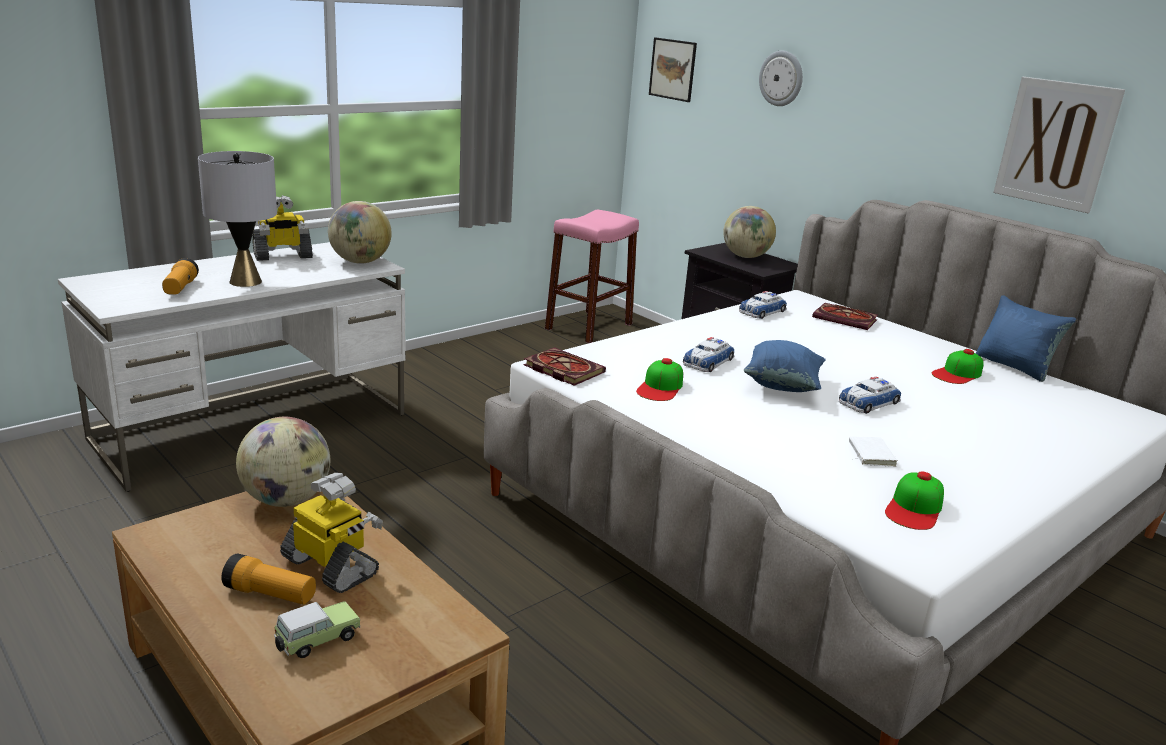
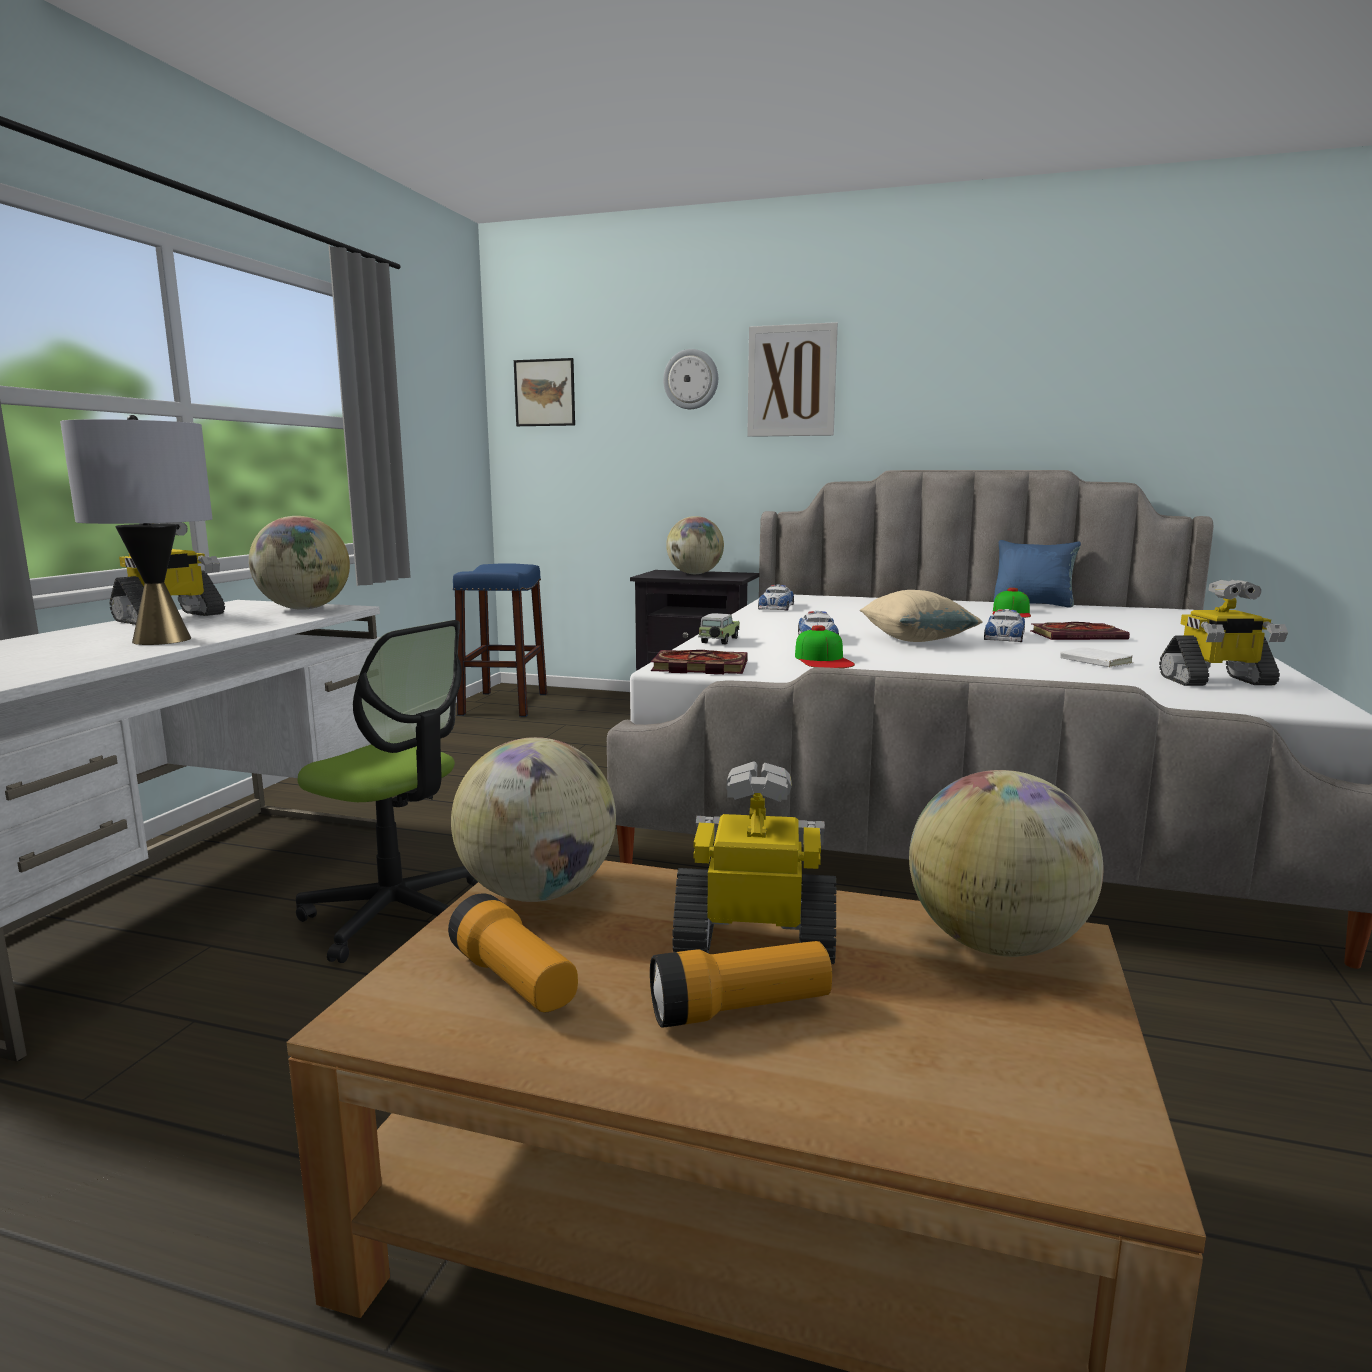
camera: 30 degrees left, 10 degrees down
(180, 288) = (53, 658): flashlight -> flashlight (514, 981)
(315, 641) = (923, 1037): toy car -> toy car (718, 641)
(343, 475) = (397, 914): none -> office chair
(432, 619) = (996, 944): none -> globe
(589, 326) = (504, 704): pink stool -> blue stool
(782, 385) = (916, 640): blue pillow -> beige pillow
(846, 319) = (852, 601): book -> book (1079, 636)
(914, 508) = (1216, 681): cap -> toy robot
(1056, 144) = (1007, 391): picture -> picture (791, 381)

